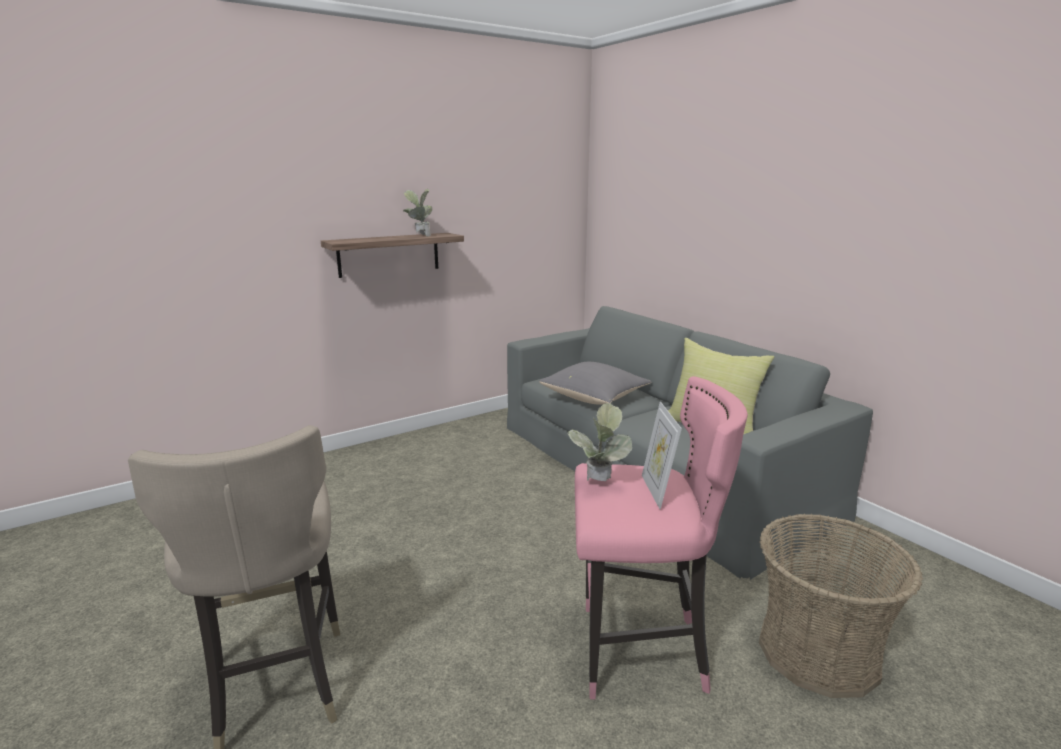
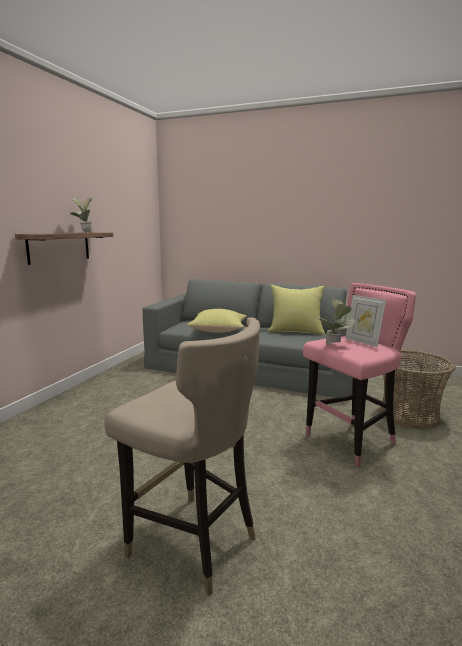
camera: 35 degrees left, 5 degrees down
(595, 399) = (219, 331): grey pillow -> yellow pillow

